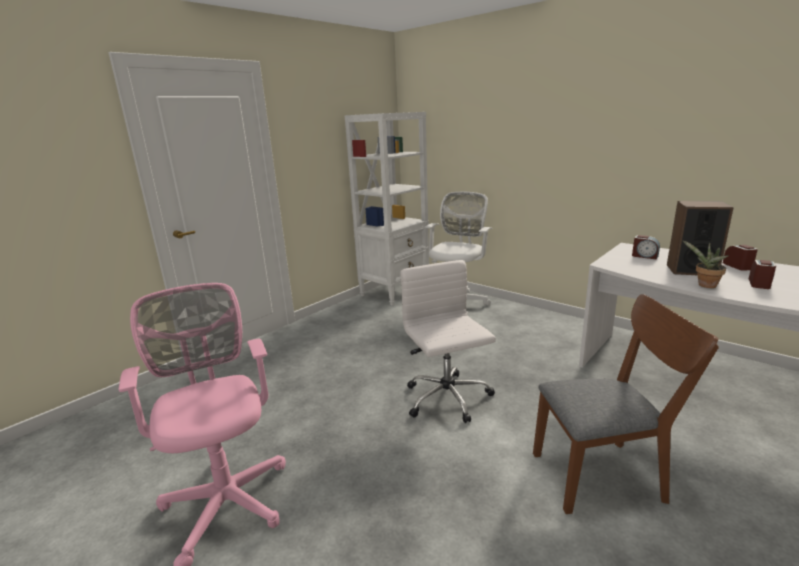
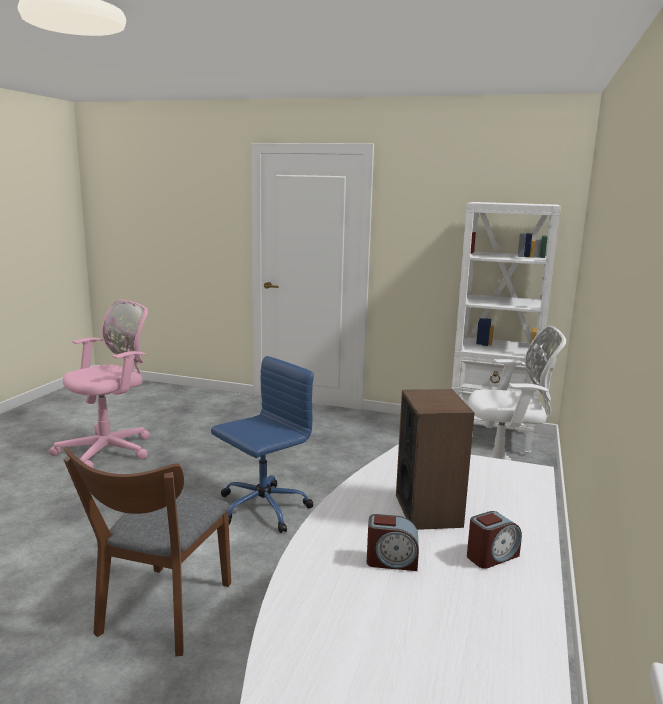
camera: 65 degrees right, 5 degrees down
(448, 399) = (261, 508): white office chair -> blue office chair
(605, 474) = (161, 615): brown chair -> brown chair turned 45 degrees clockwise
(644, 256) = (479, 480): alarm clock -> none
(704, 285) = (351, 513): potted plant -> none

